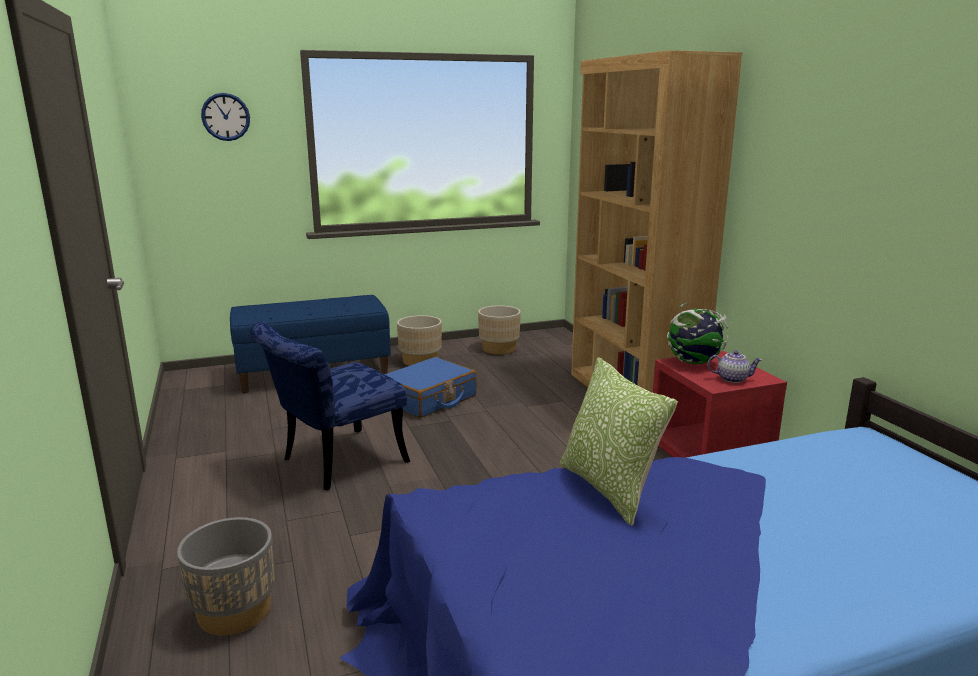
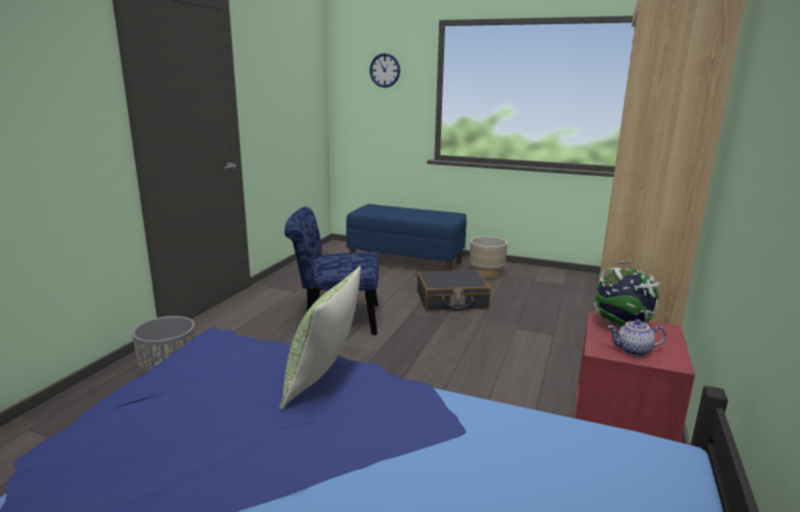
camera: 40 degrees right, 0 degrees up
(429, 399) = (451, 300): blue suitcase -> black suitcase
(499, 349) = (561, 281): beige planter -> none
(732, 379) = (633, 351): teapot -> teapot turned 135 degrees clockwise

